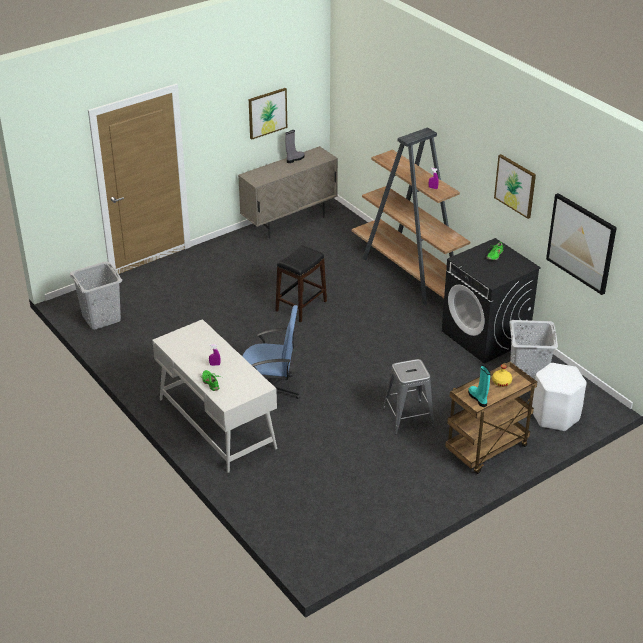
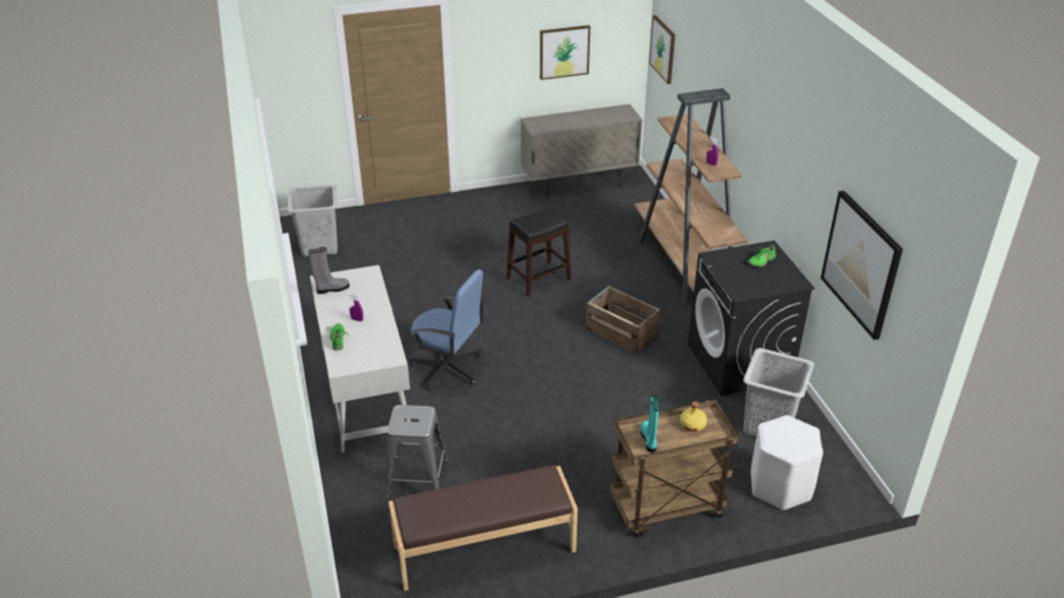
camera: 20 degrees right, 0 degrees up
(295, 159) = (593, 113): grey boot -> grey boot (332, 289)
(376, 510) = (484, 549): none -> brown bench
(387, 334) = (621, 332): none -> crate
(408, 417) = (589, 440): grey stool -> grey stool (417, 479)
(515, 186) = (801, 174): picture -> picture (663, 49)

